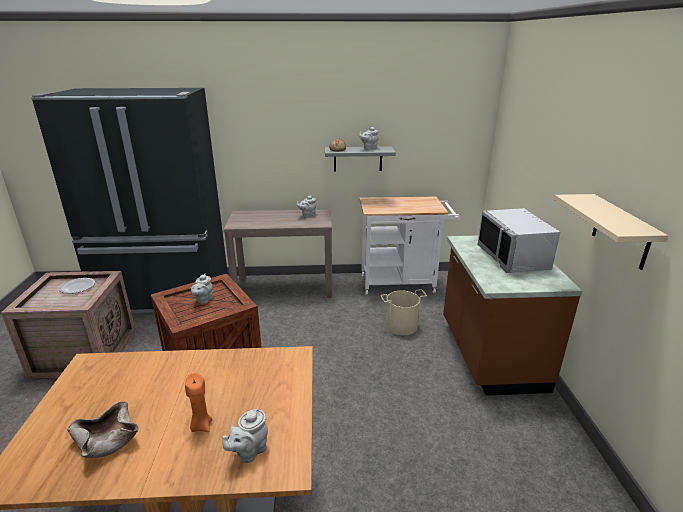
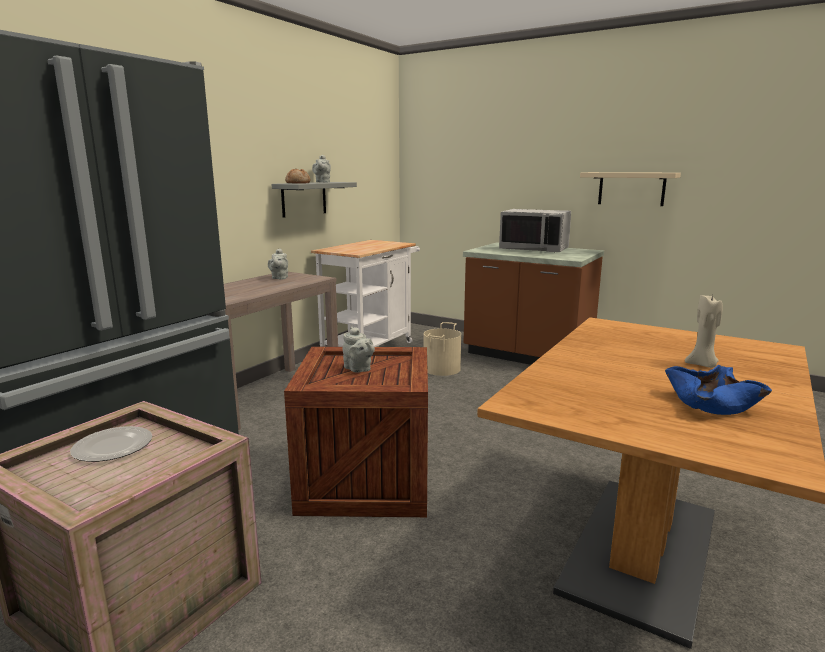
camera: 55 degrees left, 10 degrees down
(107, 440) = (711, 404): beige bowl -> blue bowl
(201, 425) = (702, 365): orange candle -> beige candle
(249, 451) = (751, 355): grey teapot -> none

